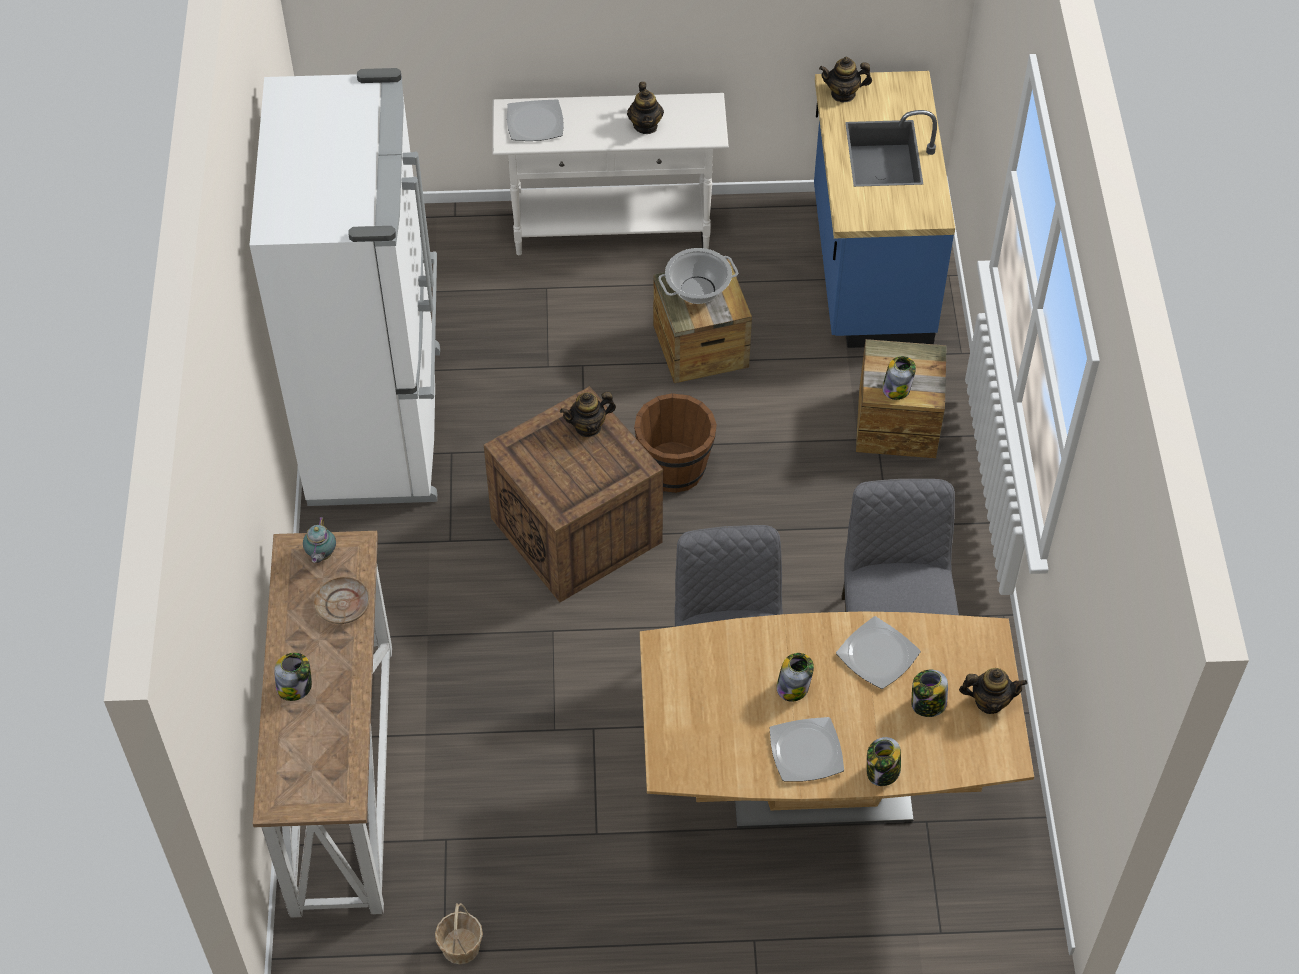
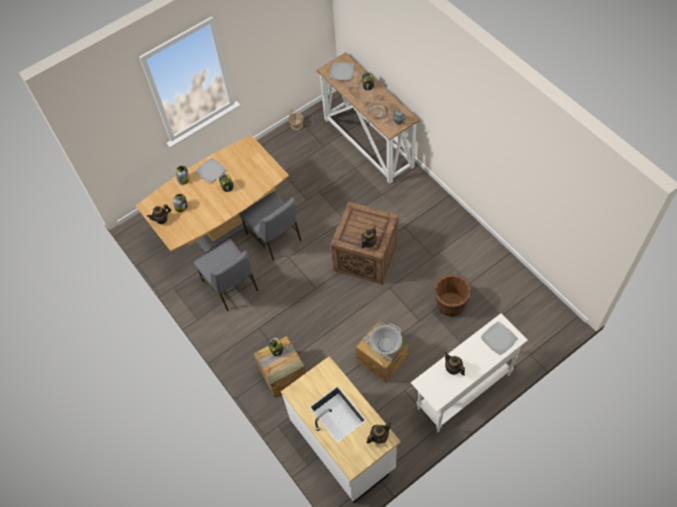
camera: 150 degrees right, 5 degrees up
(379, 424) = (467, 250): white fridge -> none
(674, 468) = (351, 300): brown bucket -> brown bucket (450, 304)
(868, 268) = (343, 444): blue counter -> white counter
(876, 655) = (207, 212): plate -> plate (342, 72)

